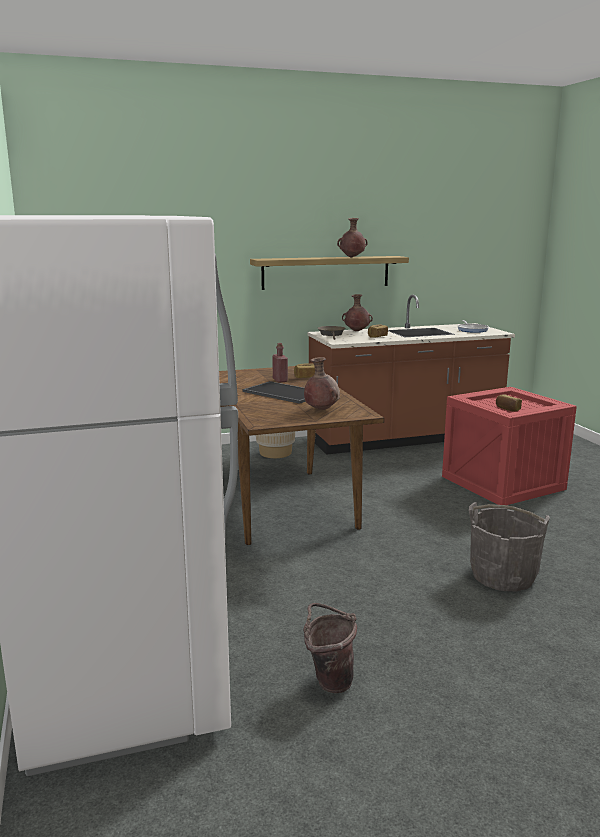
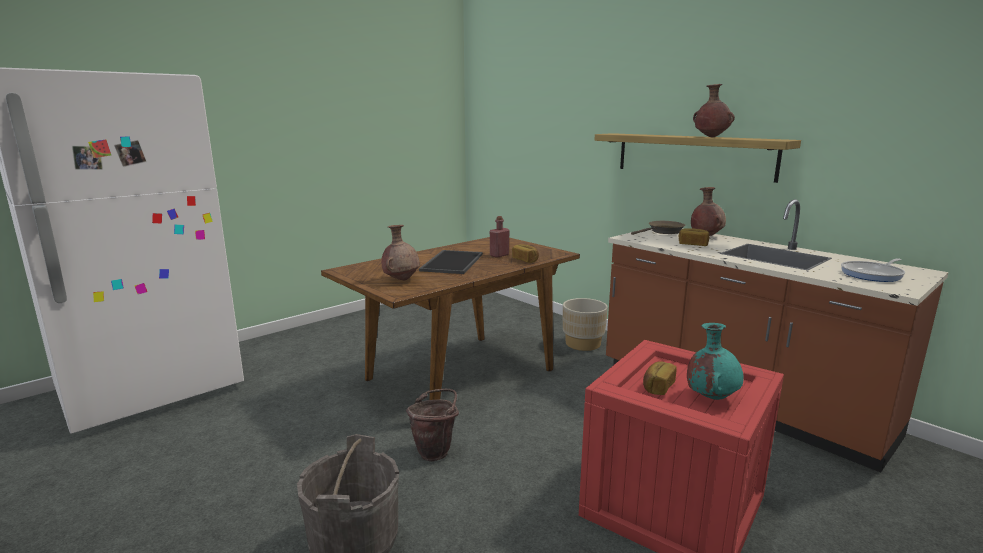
camera: 65 degrees right, 0 degrees up
(329, 680) = (137, 465): brown bucket -> brown bucket (436, 451)
(524, 404) = (711, 397): none -> turquoise vase

